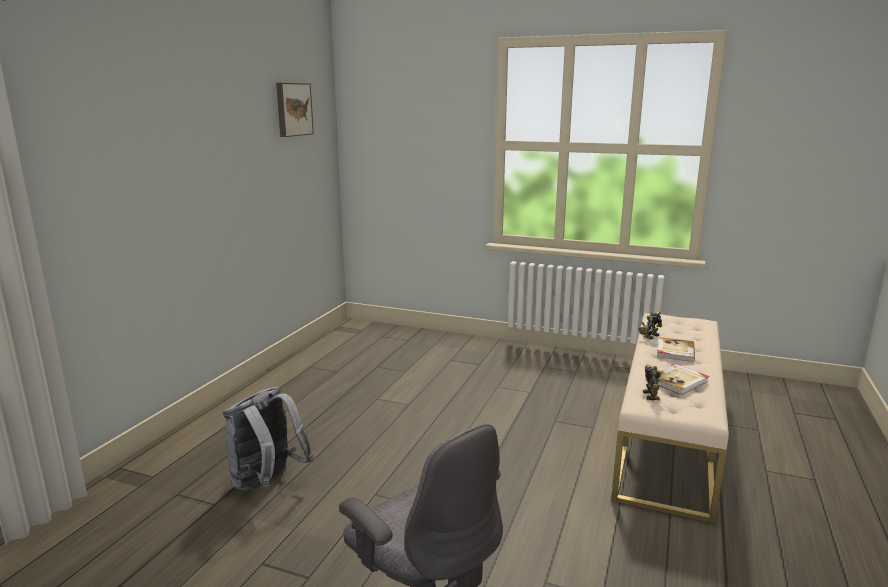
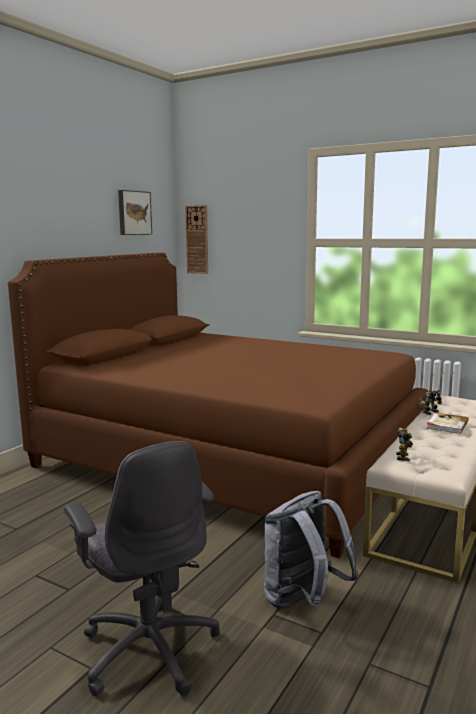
camera: 10 degrees right, 5 degrees down
(267, 484) = (65, 517): grey backpack -> grey backpack (303, 601)
(362, 138) = (197, 239): none -> wall clock
(429, 393) = (230, 459): none -> brown bed
(679, 381) = (436, 448): book -> none

